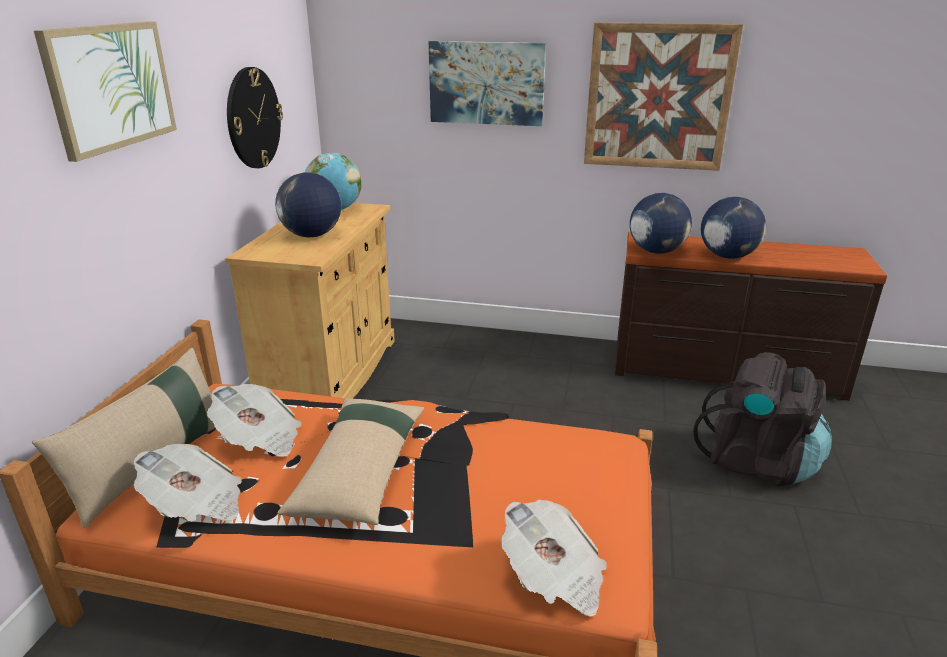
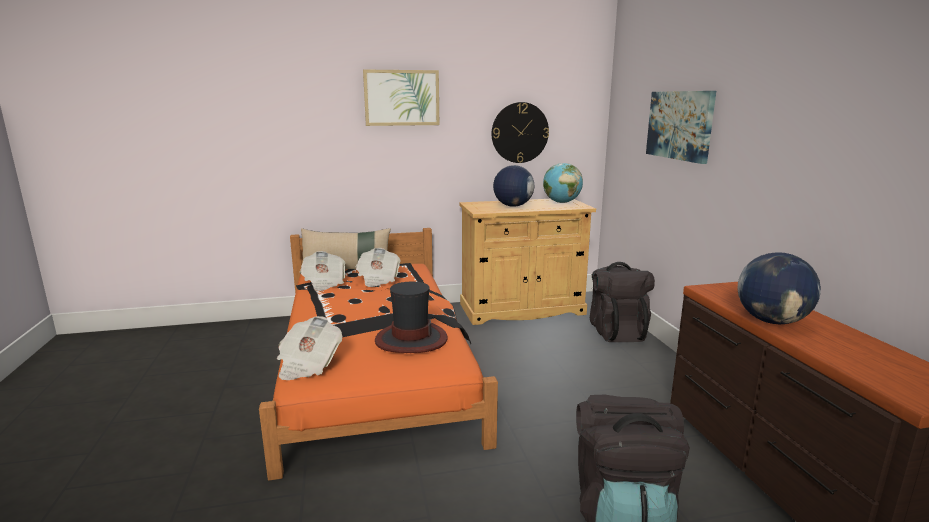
camera: 65 degrees right, 10 degrees down
(360, 470) = (370, 304): beige pillow -> none
(452, 341) = (616, 331): none -> black backpack
(525, 460) = (410, 339): none -> hat
(656, 251) = (717, 293): globe -> none
(658, 97) = (789, 144): picture -> none

